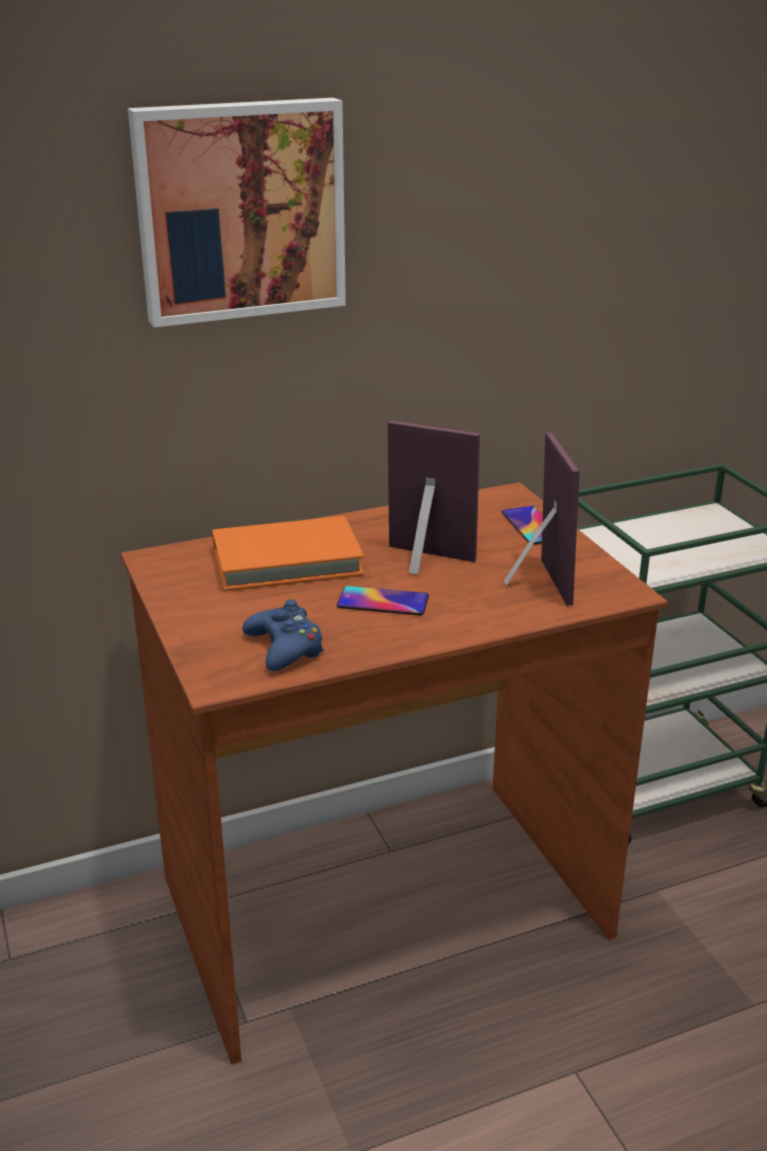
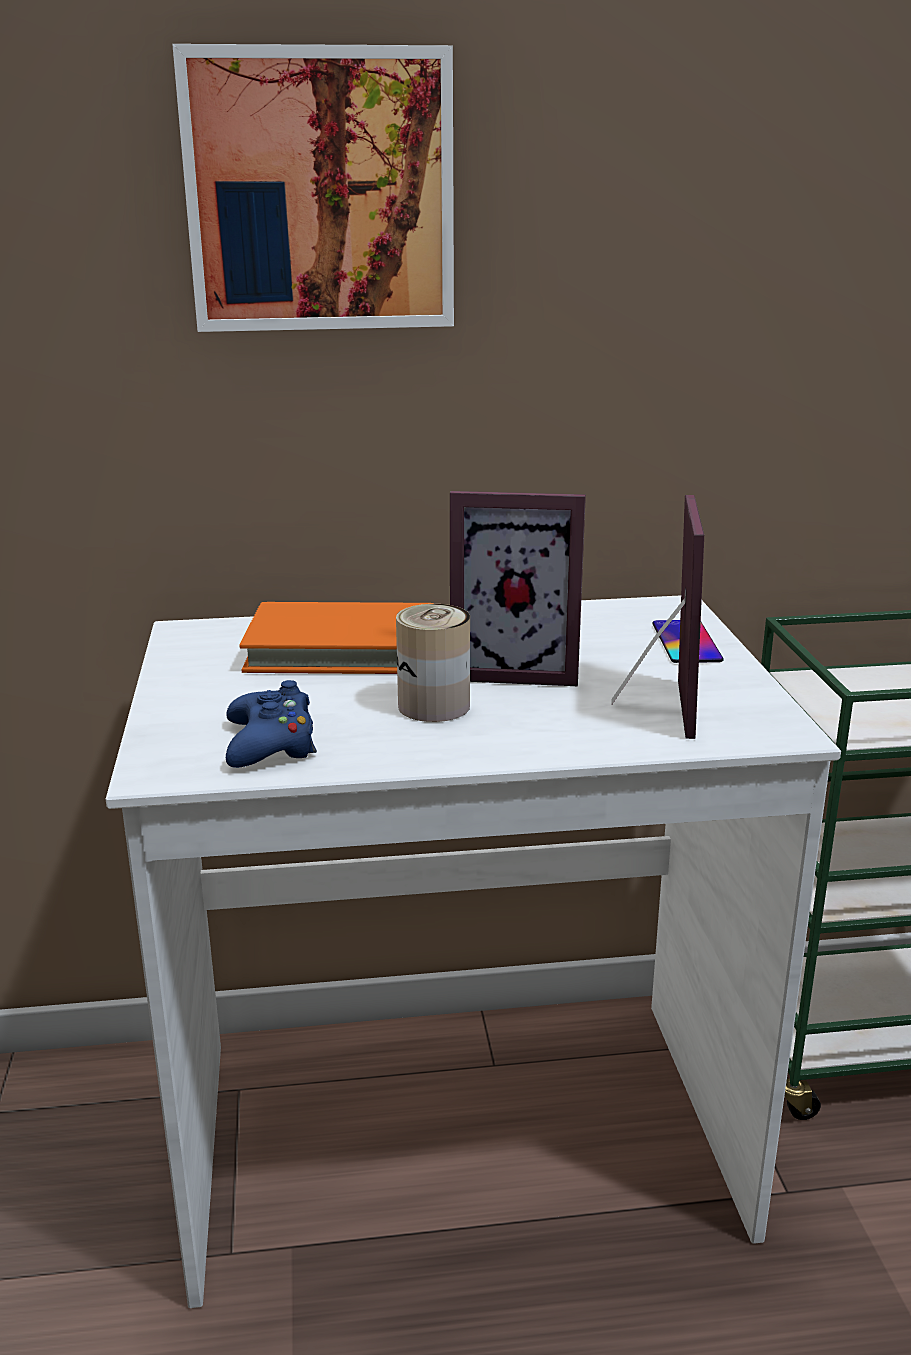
camera: 15 degrees right, 5 degrees down
(383, 602) = (434, 706): phone -> can
(385, 910) = (459, 1141): brown desk -> white desk
(424, 563) = (516, 669): picture frame -> picture frame turned 150 degrees clockwise

